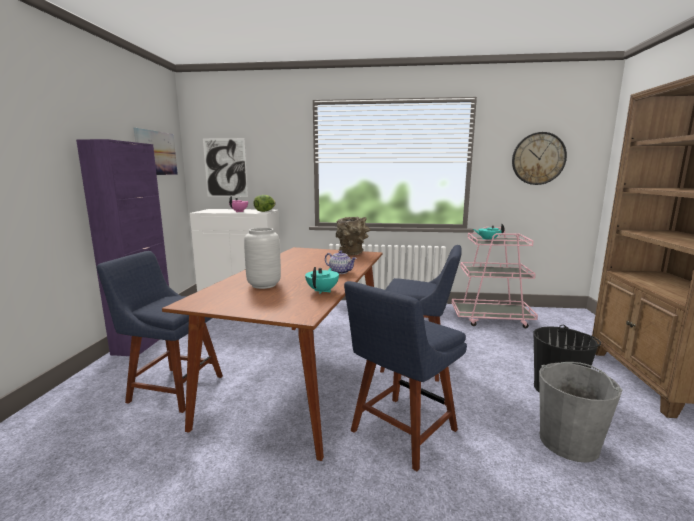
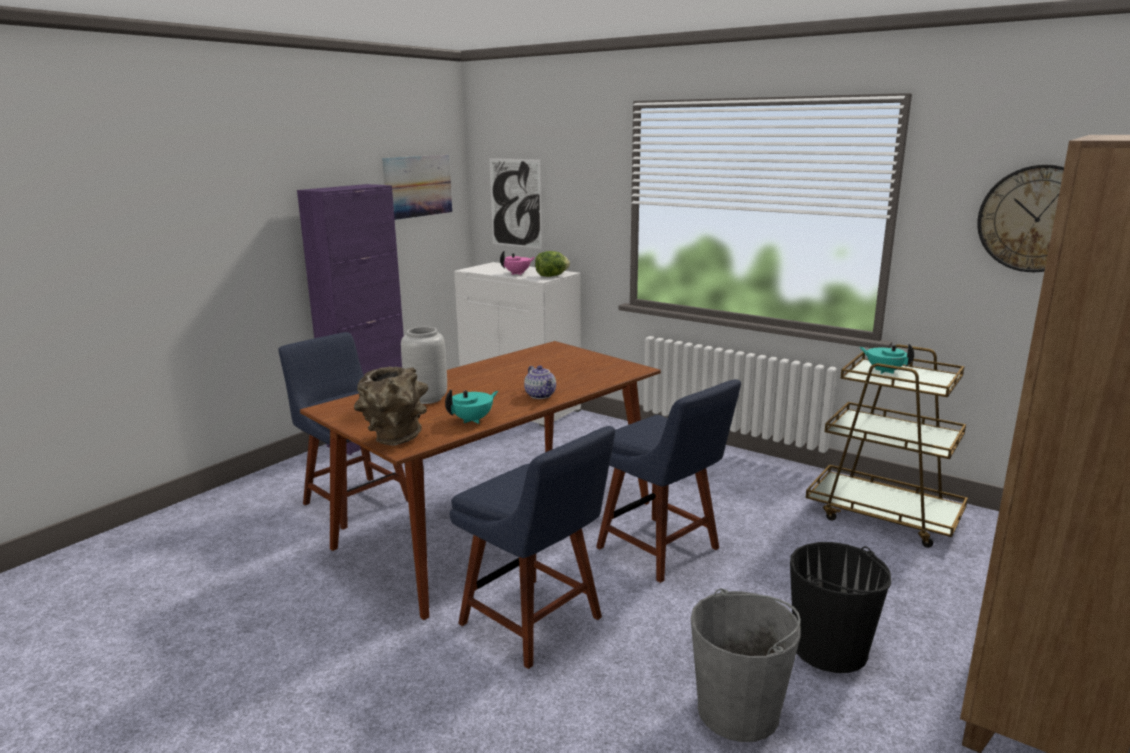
camera: 30 degrees right, 5 degrees up
(352, 254) = (611, 366): brown vase -> brown vase (395, 440)
(400, 433) = (535, 623): blue chair -> blue chair turned 120 degrees counterclockwise
(491, 319) = (883, 516): pink cart -> brown cart

